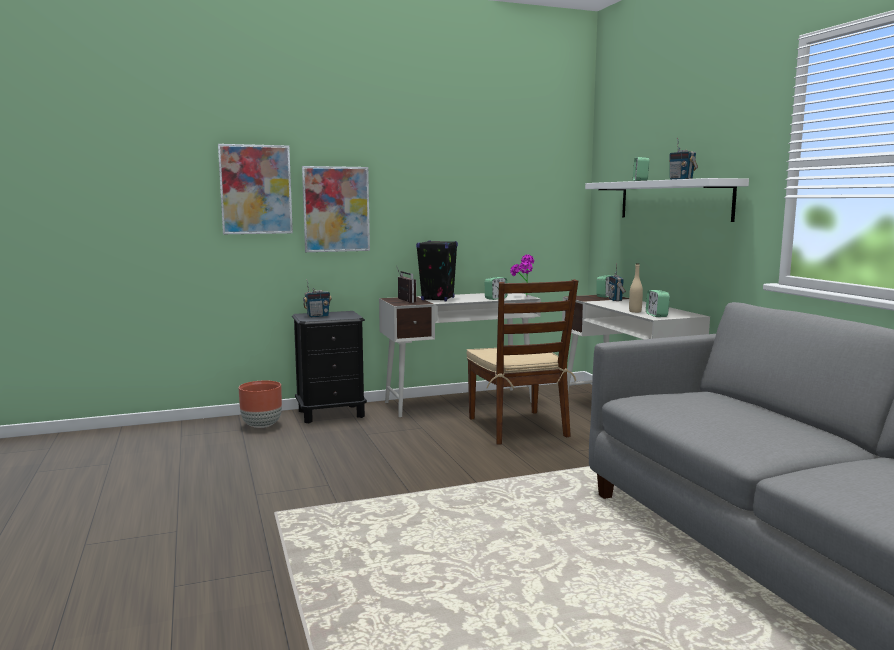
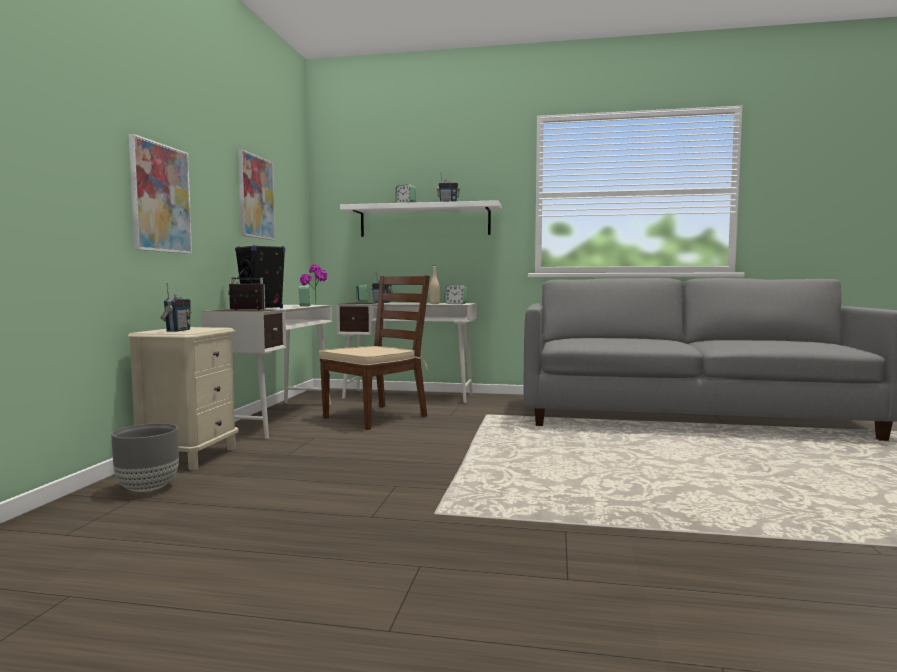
camera: 60 degrees left, 5 degrees down
(256, 189) = (82, 152): picture -> picture (256, 197)
(262, 426) = (148, 488): brown planter -> grey planter
(331, 414) = (191, 457): black nightstand -> beige nightstand
(518, 427) = (376, 417): brown chair -> brown chair turned 60 degrees counterclockwise

